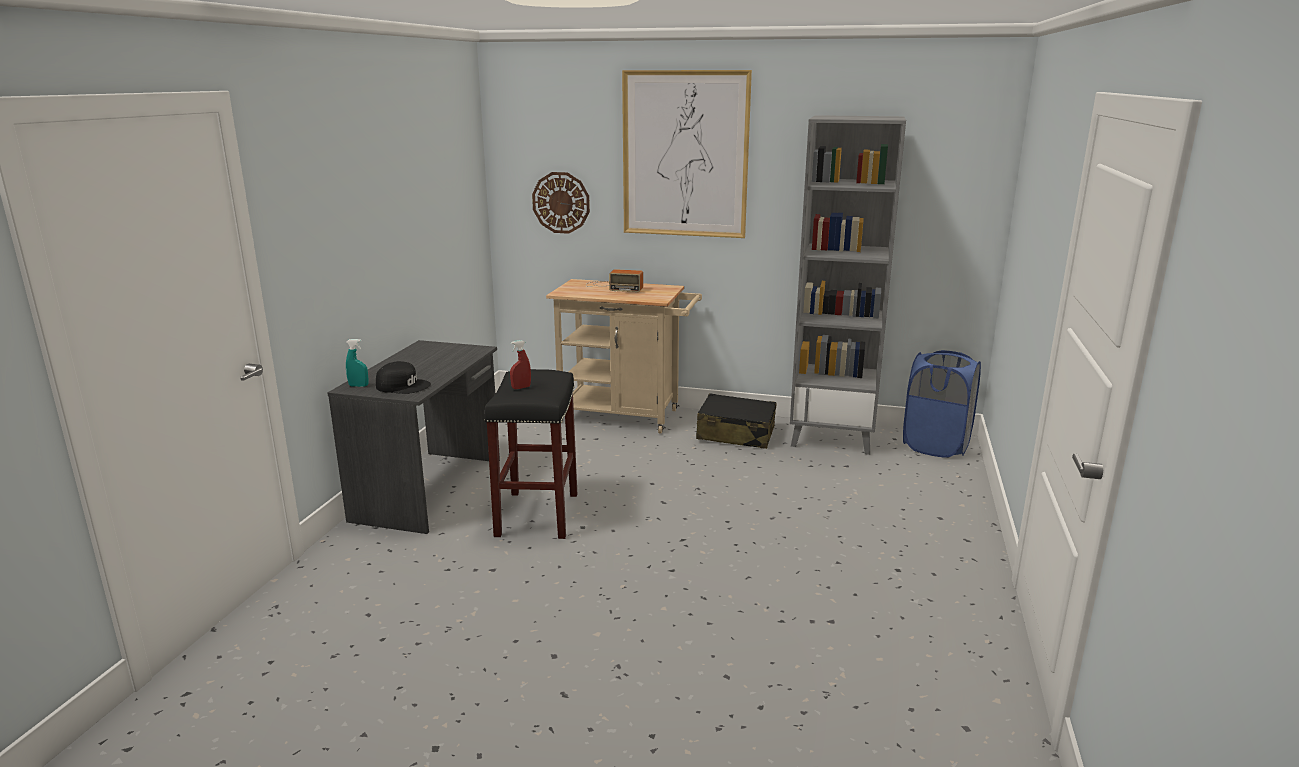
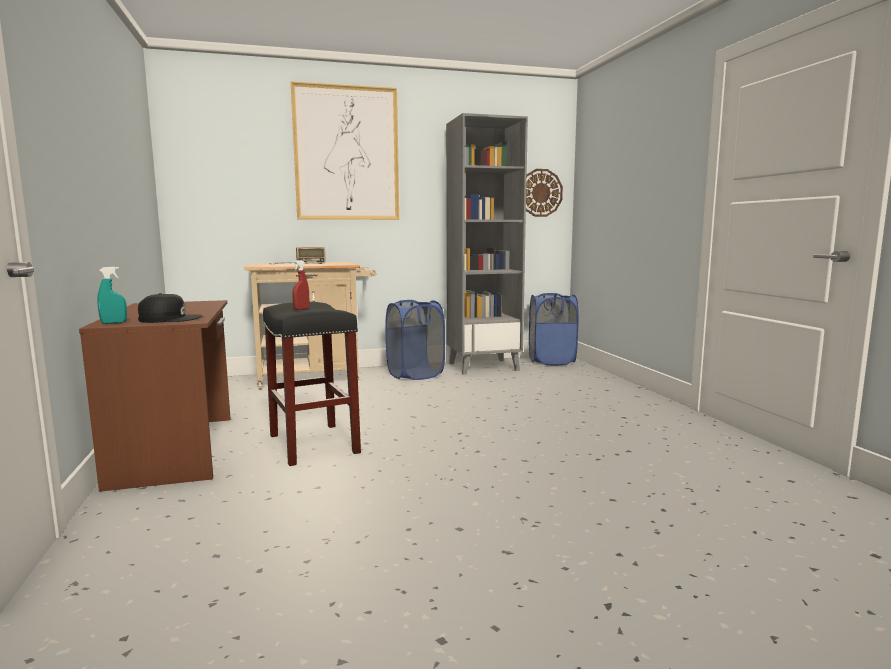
camera: 30 degrees left, 10 degrees down
(431, 489) = (178, 449): grey desk -> brown desk
(561, 202) = (235, 195): wall clock -> wall clock (540, 193)
(735, 434) = (415, 374): black suitcase -> blue laundry basket

